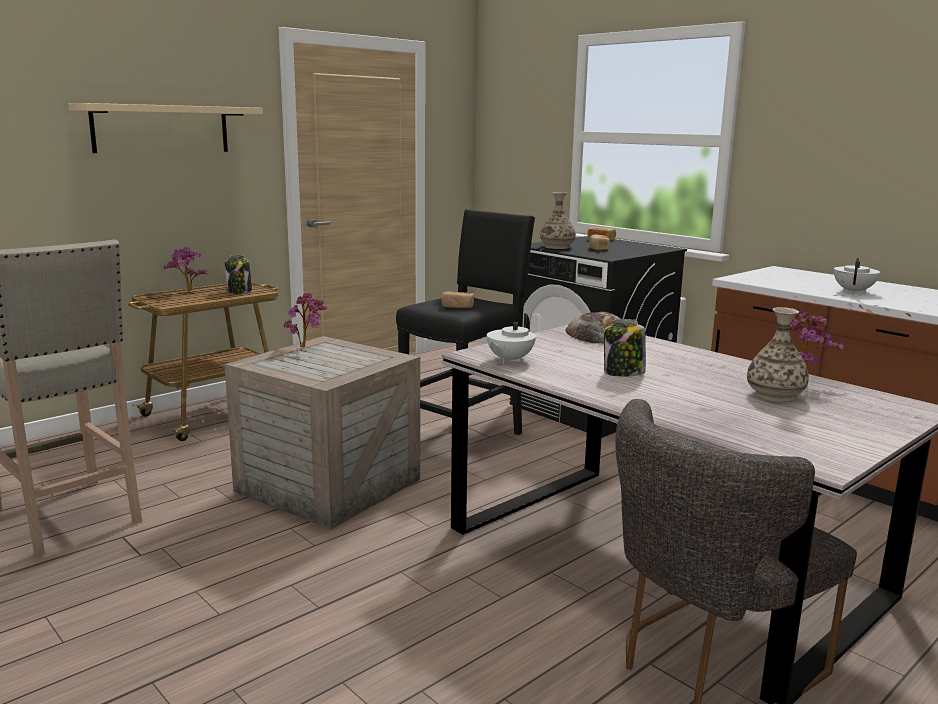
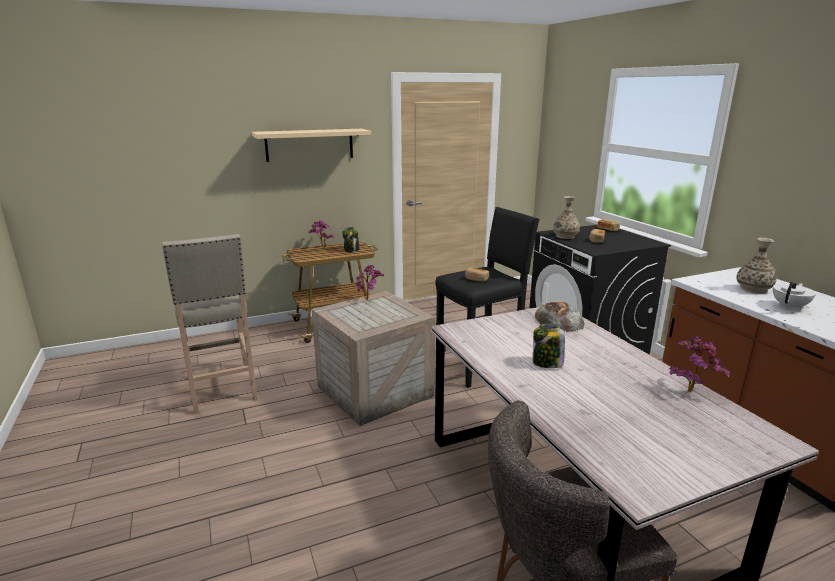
camera: 20 degrees right, 5 degrees up
(509, 360) = (473, 338): white teapot -> none
(775, 395) = (654, 406): vase -> vase (753, 289)

